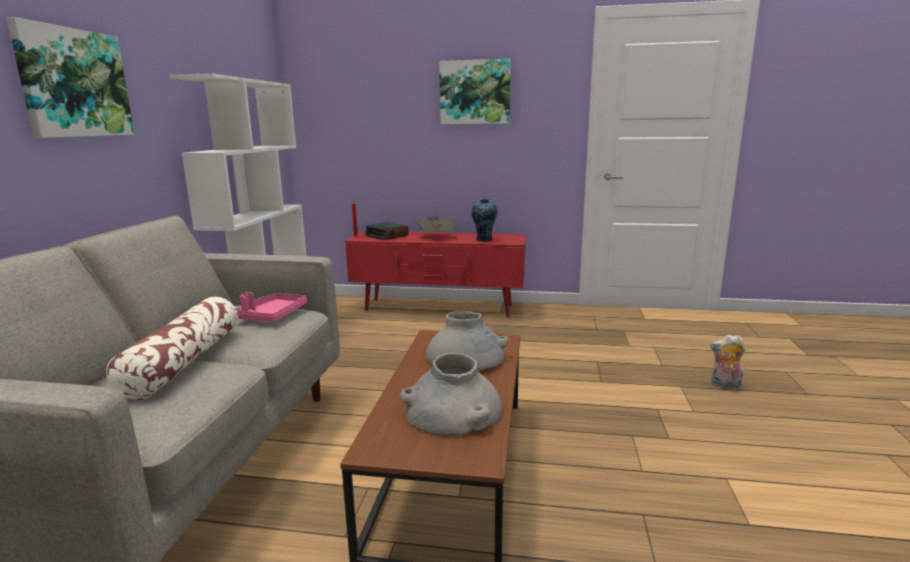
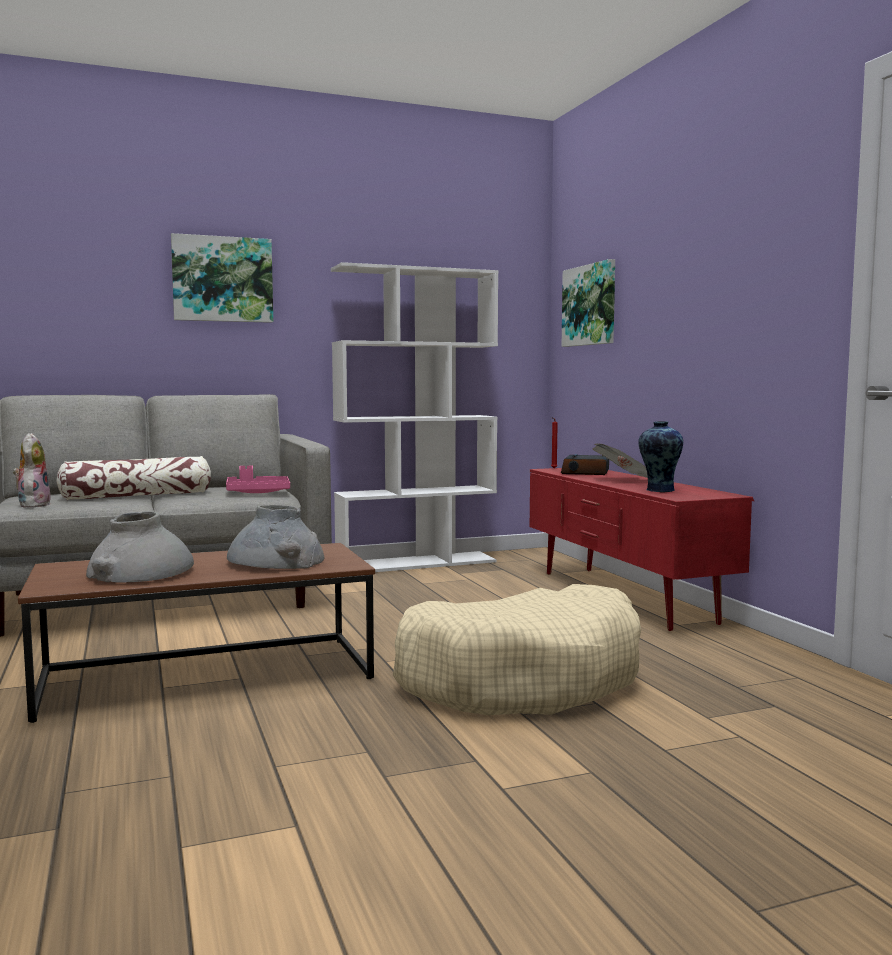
camera: 60 degrees right, 10 degrees down
(475, 92) = (707, 254): picture -> picture (590, 305)
(550, 368) = (521, 679): none -> beige dog bed
(724, 386) = (652, 811): plush toy -> plush toy (33, 505)

